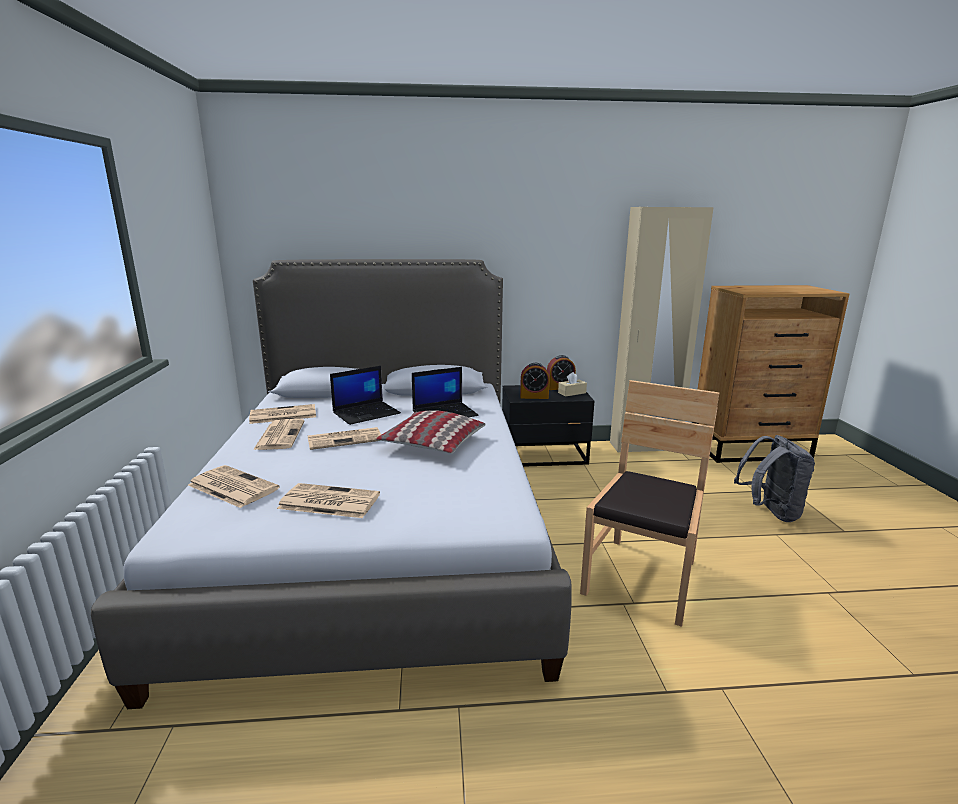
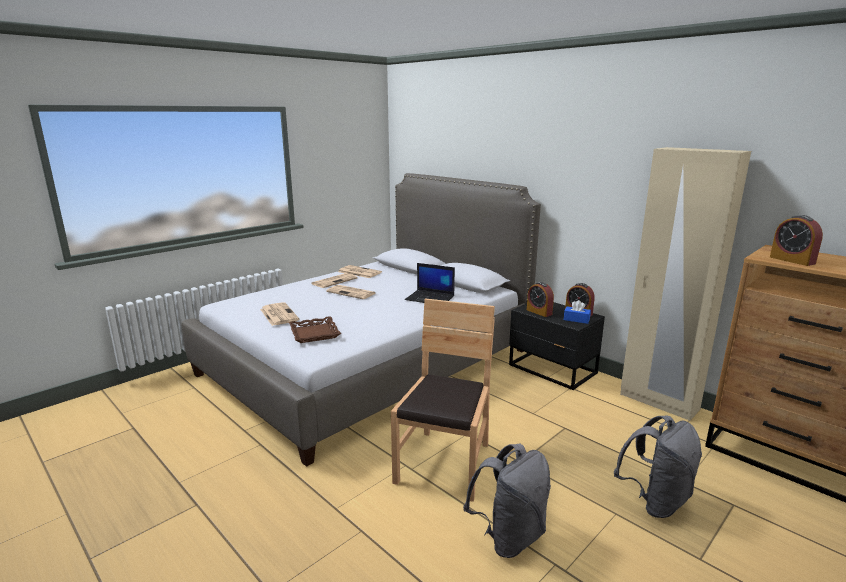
camera: 50 degrees right, 0 degrees up
(231, 487) = (267, 295): newspaper -> none
(367, 413) = (394, 284): laptop -> none
(432, 444) = (380, 310): pillow -> none
(439, 499) = (314, 333): none -> brown tray
(572, 393) = (576, 319): beige tissue box -> blue tissue box
(642, 578) = (445, 463): brown chair -> brown chair turned 60 degrees counterclockwise
(762, 291) = (792, 260): none -> alarm clock
(781, 597) = (509, 537): none -> grey backpack

